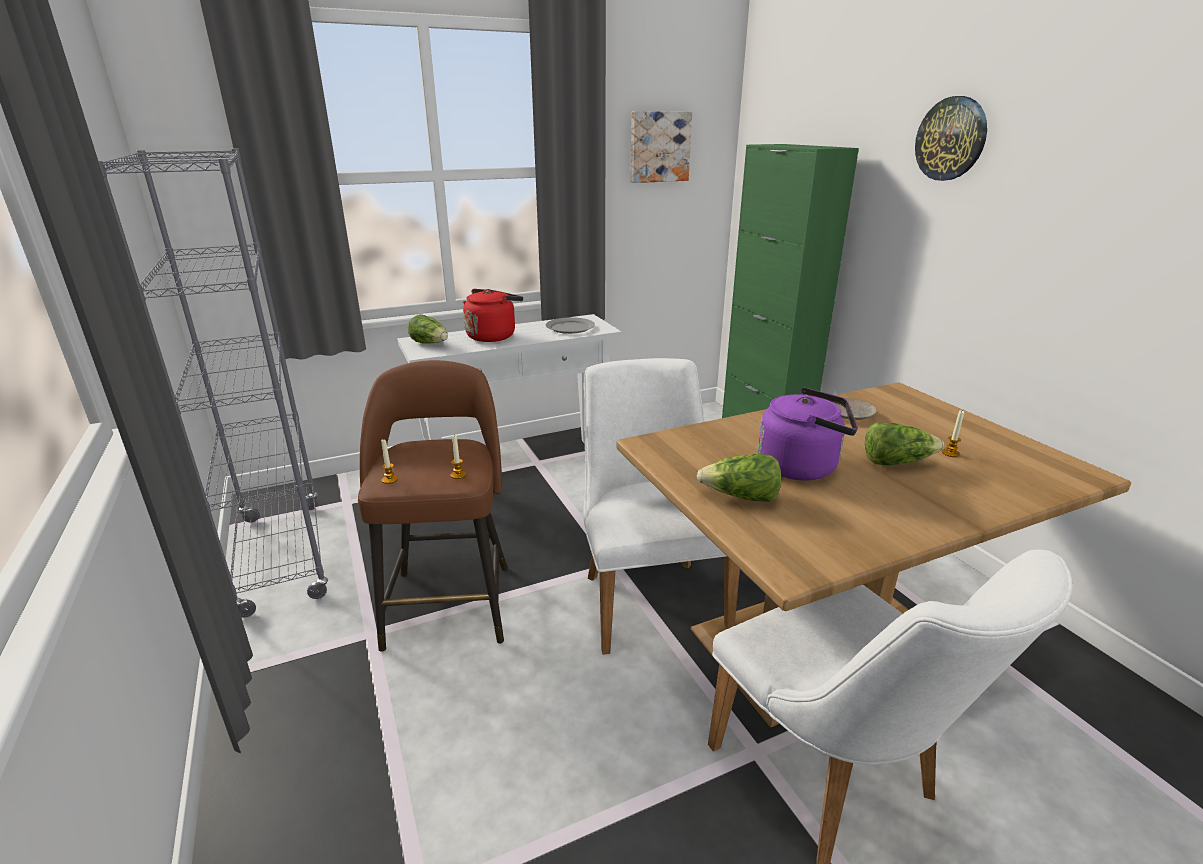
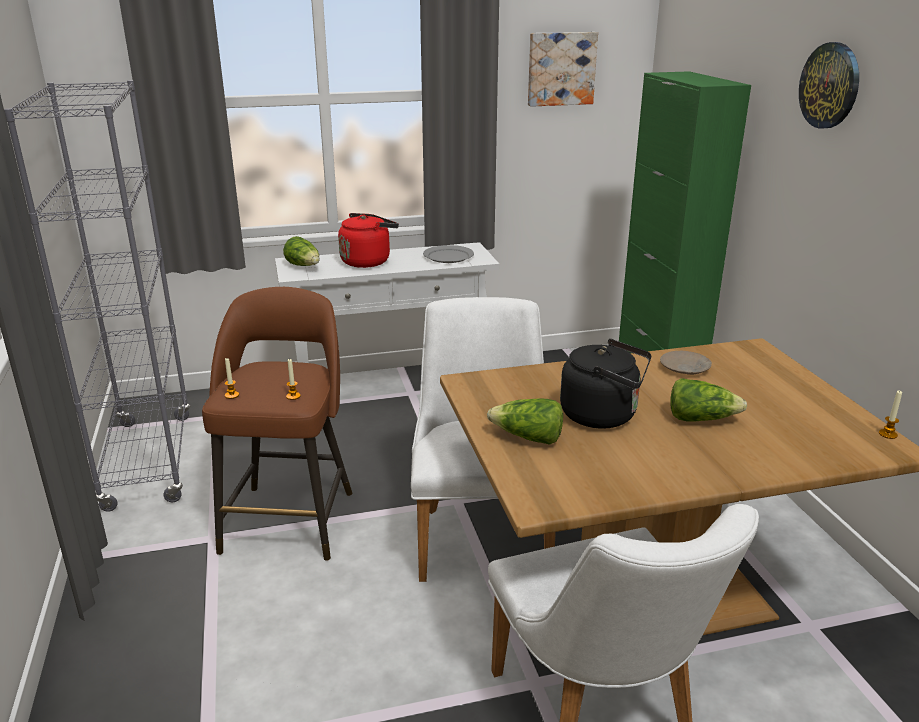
camera: 10 degrees right, 0 degrees up
(802, 467) = (603, 415): purple kettle -> black kettle
(950, 453) = (763, 415): candle -> candle (888, 434)

